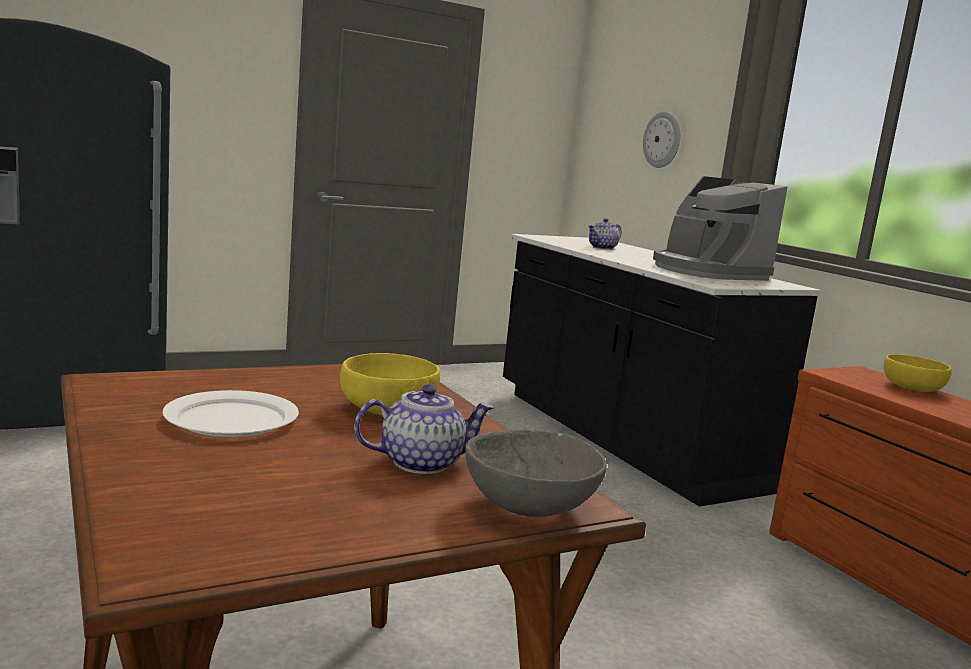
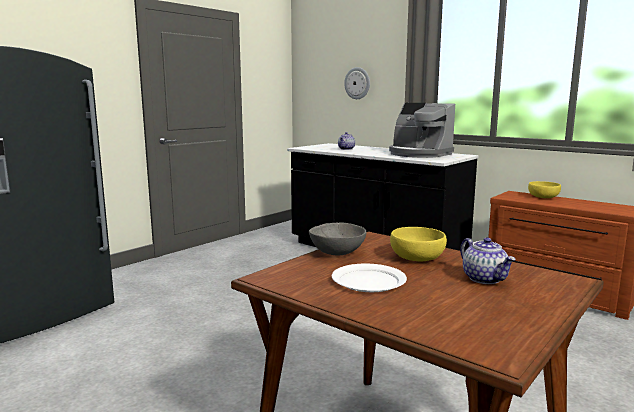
camera: 20 degrees left, 0 degrees up
(421, 462) = (485, 279): teapot -> teapot turned 105 degrees clockwise
(528, 508) = (561, 287): grey bowl -> grey bowl (337, 253)

